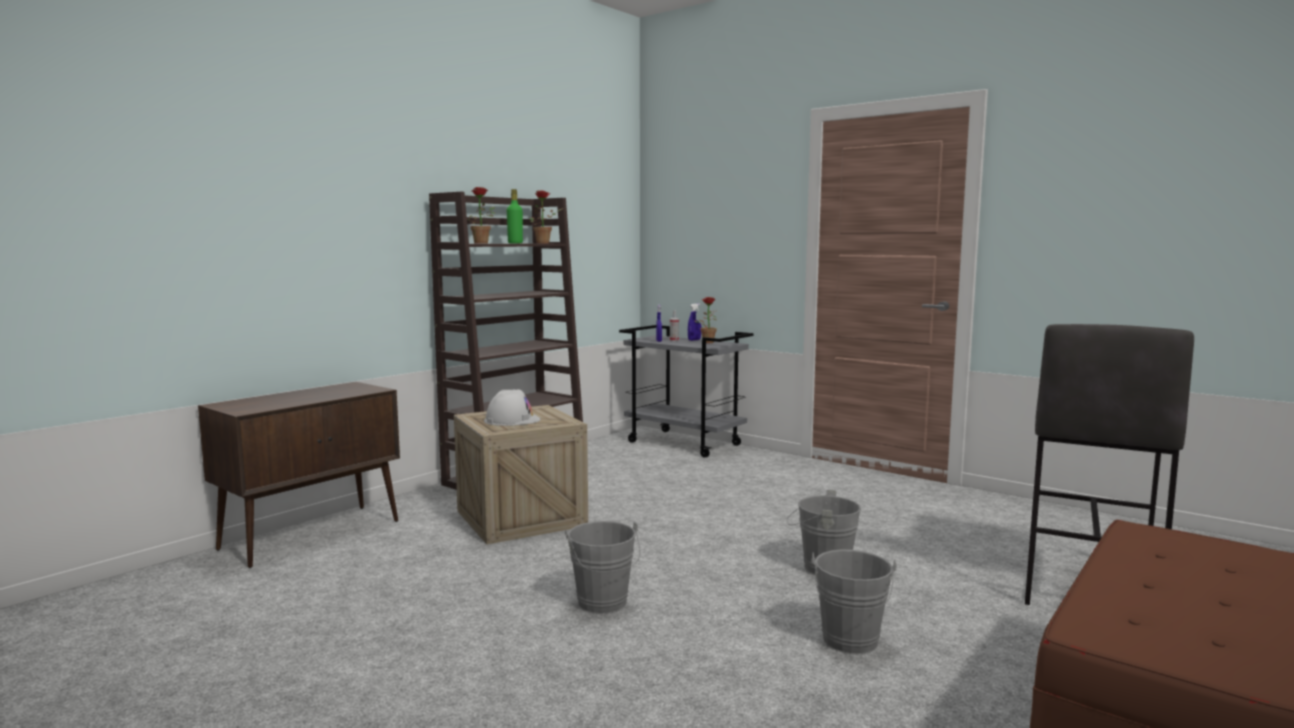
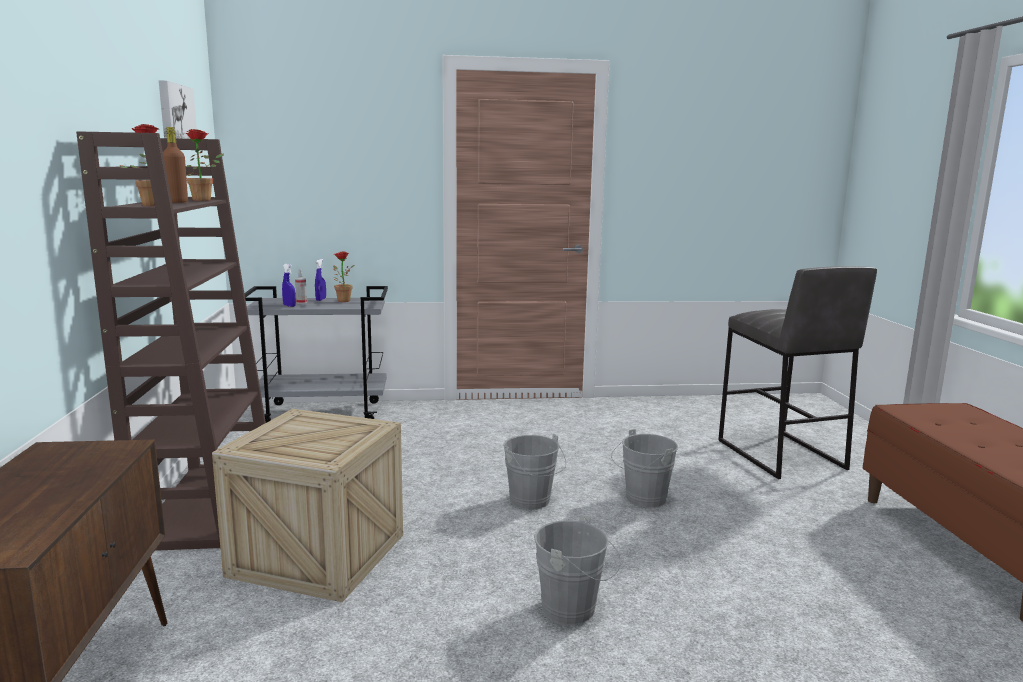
camera: 45 degrees left, 5 degrees up
(512, 420) = (310, 440): white hard hat -> none
(515, 243) = (177, 202): green bottle -> brown bottle
(573, 180) = (175, 112): none -> picture
(850, 643) = (765, 554): grey bucket -> grey bucket (532, 502)

